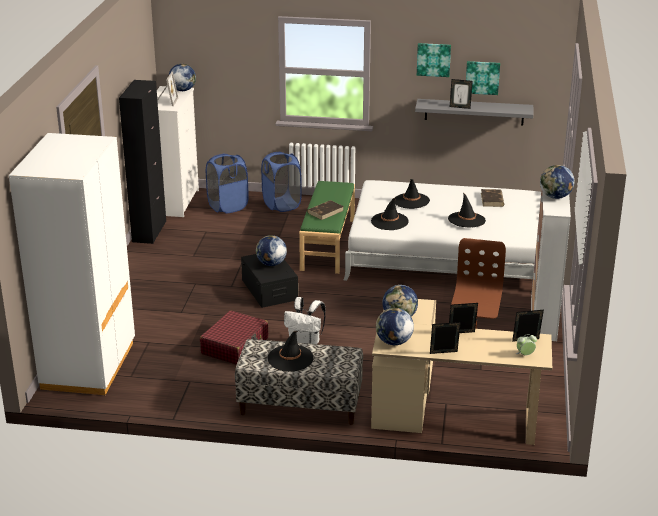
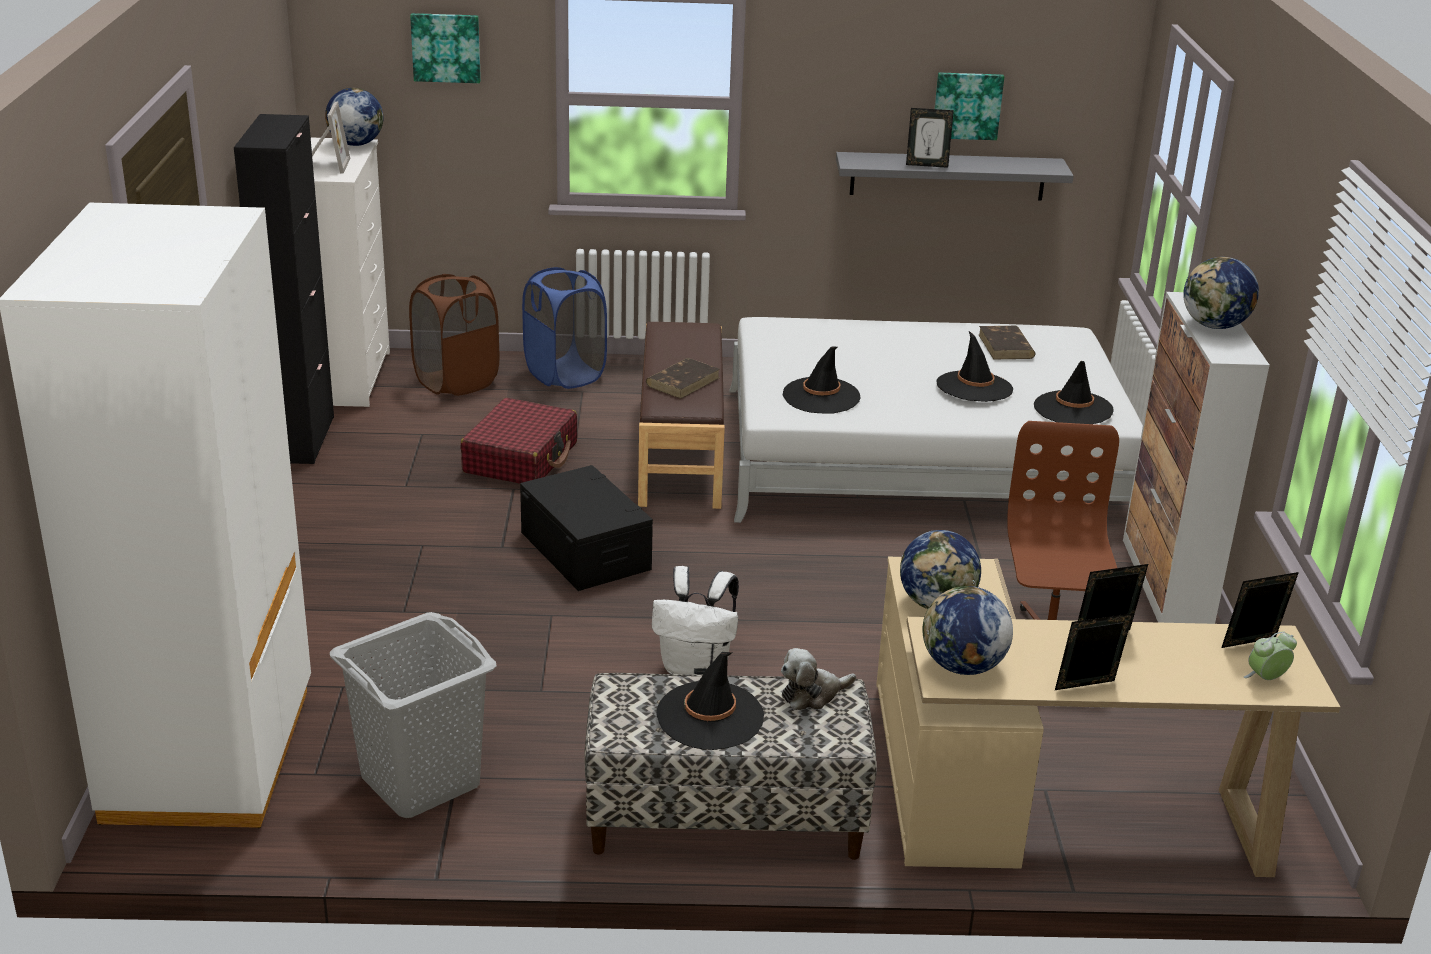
camera: 10 degrees left, 0 degrees up
(173, 382) = (419, 781): none -> grey laundry basket
(228, 206) = (456, 382): blue laundry basket -> brown laundry basket
(235, 346) = (541, 683): red suitcase -> red suitcase (521, 458)
(271, 264) = (589, 495): globe -> none
(328, 244) = (682, 450): green bench -> brown bench
(337, 353) = (812, 694): none -> plush toy
(411, 201) = (850, 354): black hat -> black hat (1073, 409)
(433, 59) = (871, 70): picture -> picture (446, 47)

